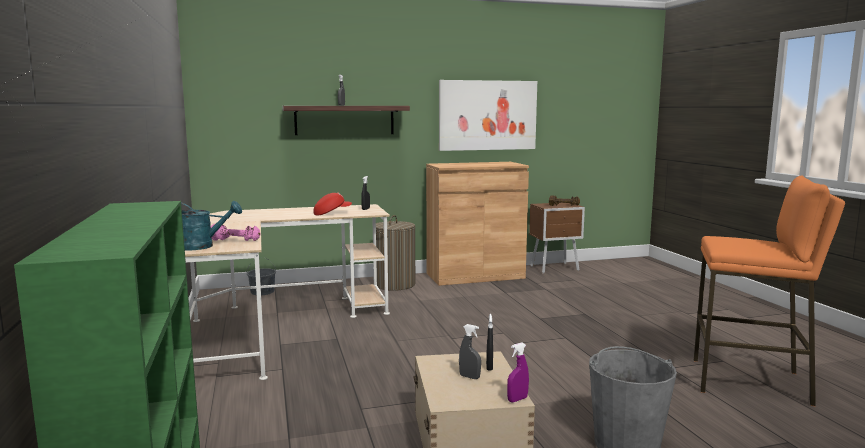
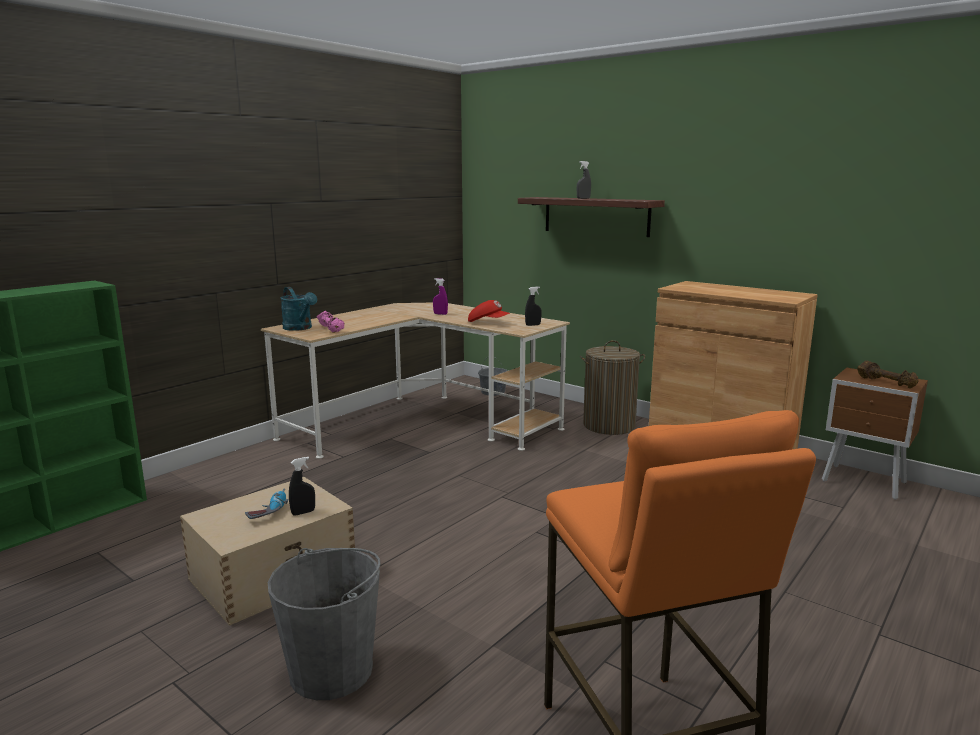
camera: 55 degrees right, 5 degrees up
(469, 377) = (269, 510): grey spray bottle -> power drill
(487, 115) = (788, 218): picture -> none
(517, 399) = (229, 544): purple spray bottle -> purple spray bottle (440, 314)

